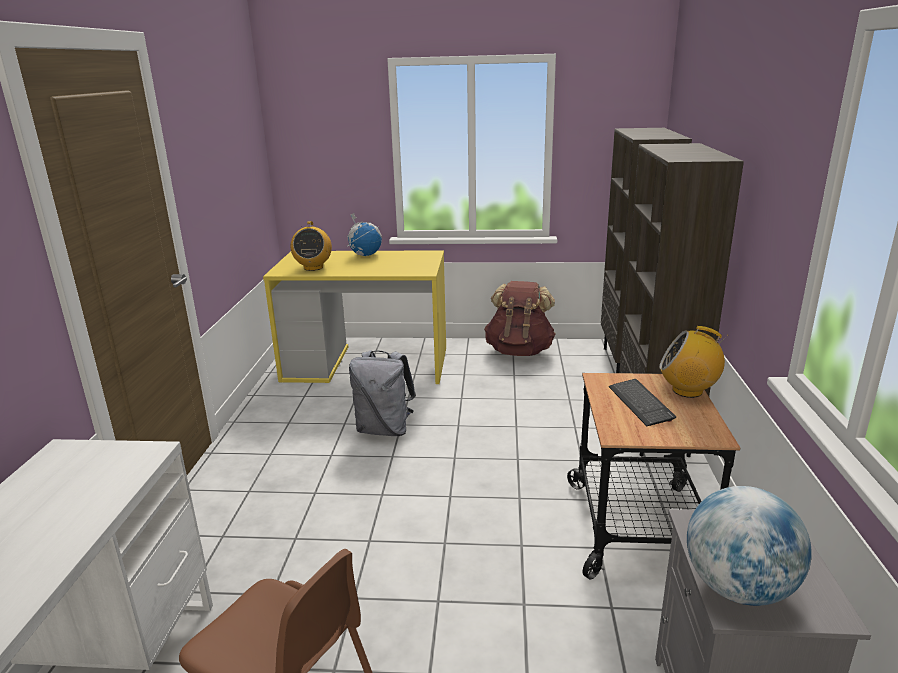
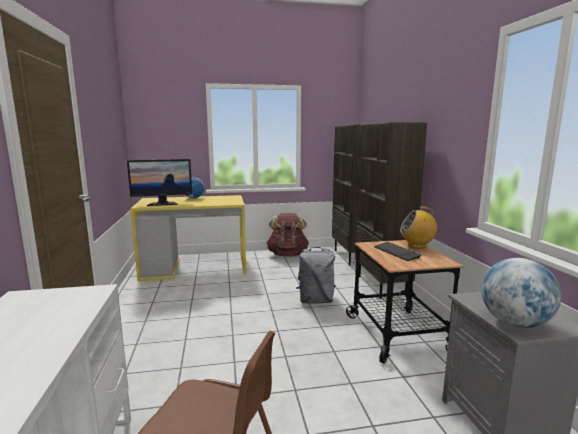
camera: 15 degrees left, 10 degrees down
(313, 267) = (162, 204): radio -> monitor
(384, 429) = (220, 300): grey backpack -> grey backpack (316, 300)

